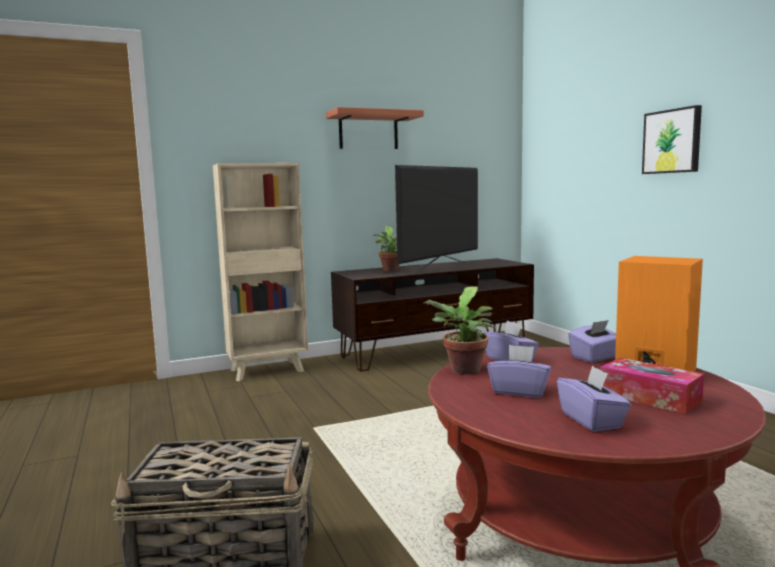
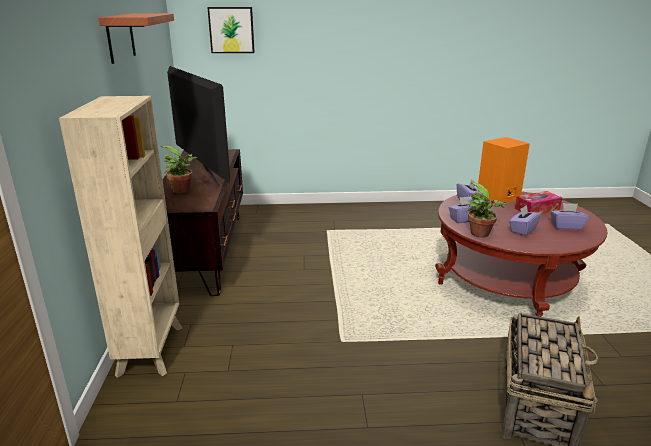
camera: 70 degrees left, 15 degrees up
(672, 141) = (345, 48): picture -> picture (231, 30)

